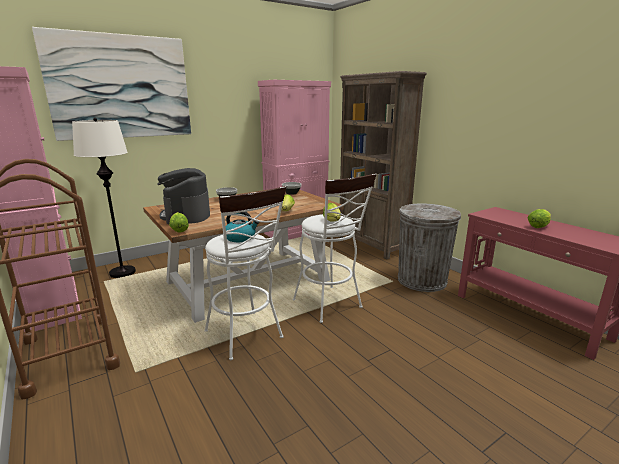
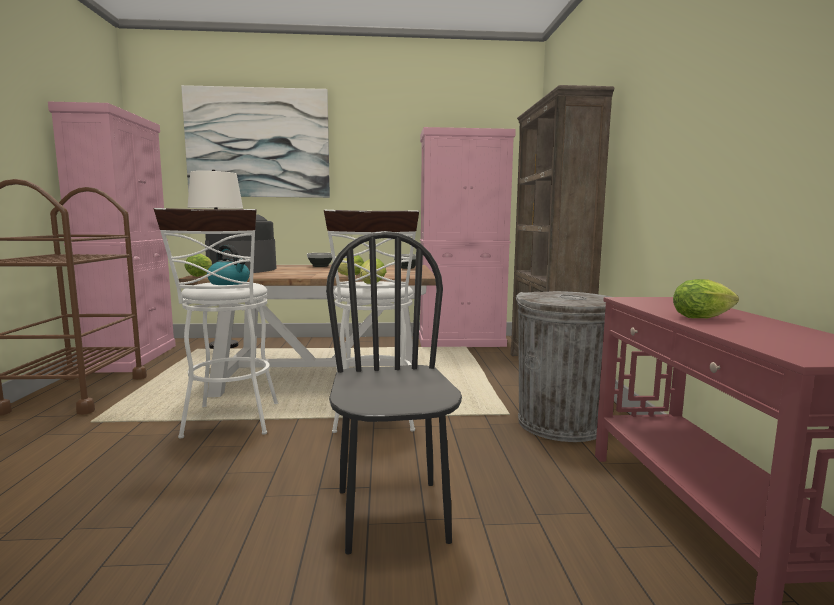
camera: 30 degrees right, 10 degrees down
(422, 360) = (392, 514): none -> black chair

